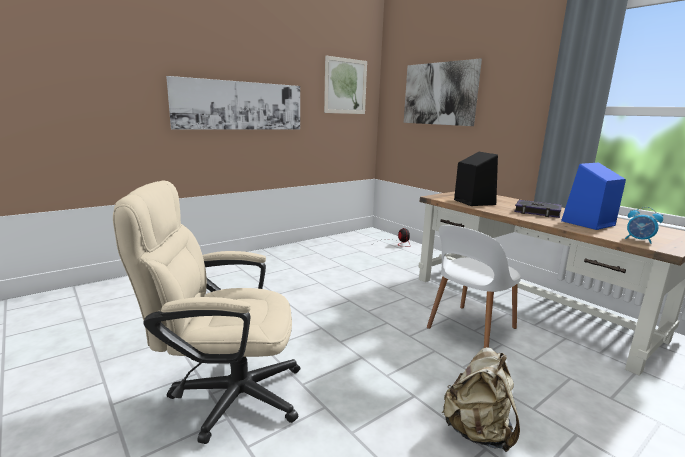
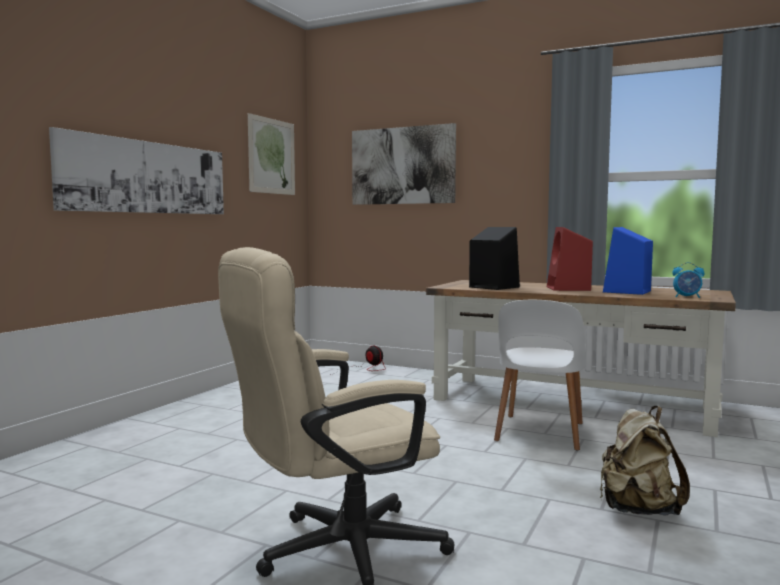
camera: 25 degrees left, 10 degrees down
(537, 212) = (568, 289): book -> red speaker

